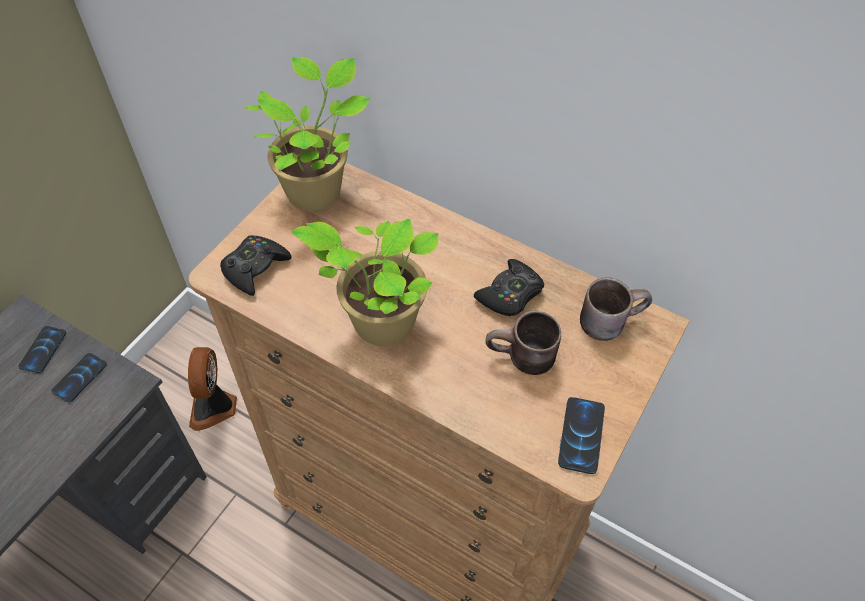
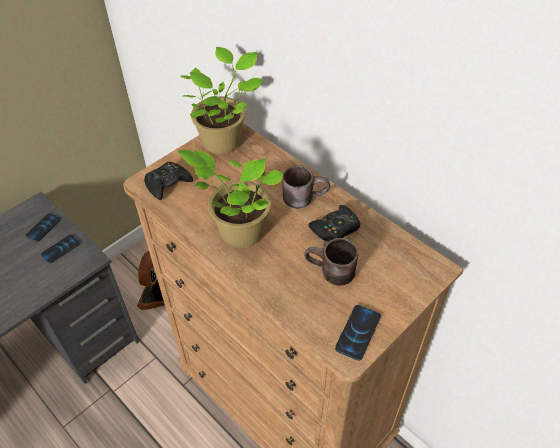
camera: 15 degrees right, 5 degrees down
(608, 319) = (402, 257): brown mug -> brown mug (304, 196)

